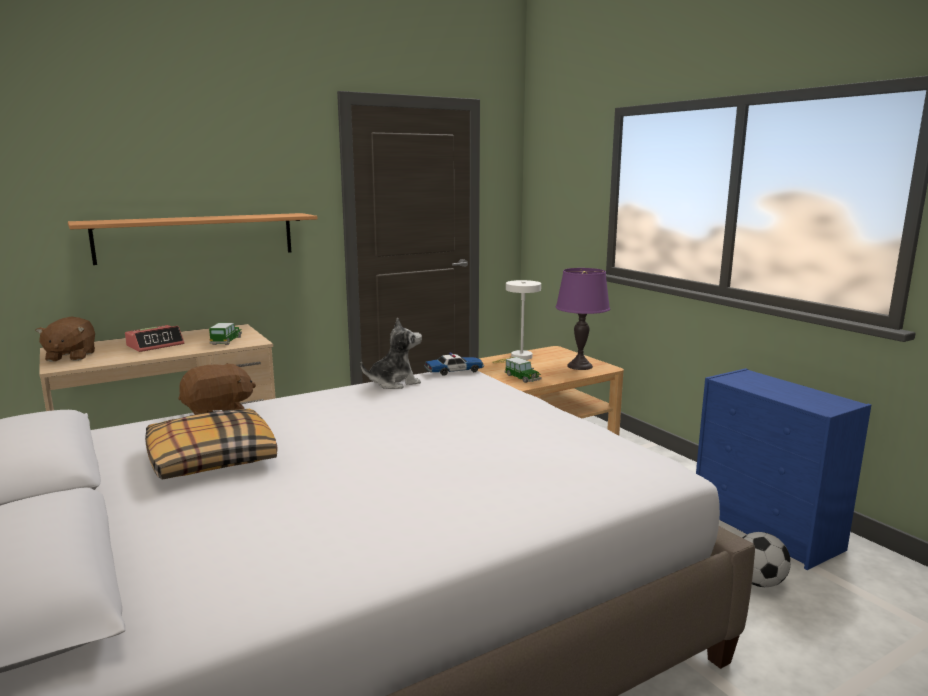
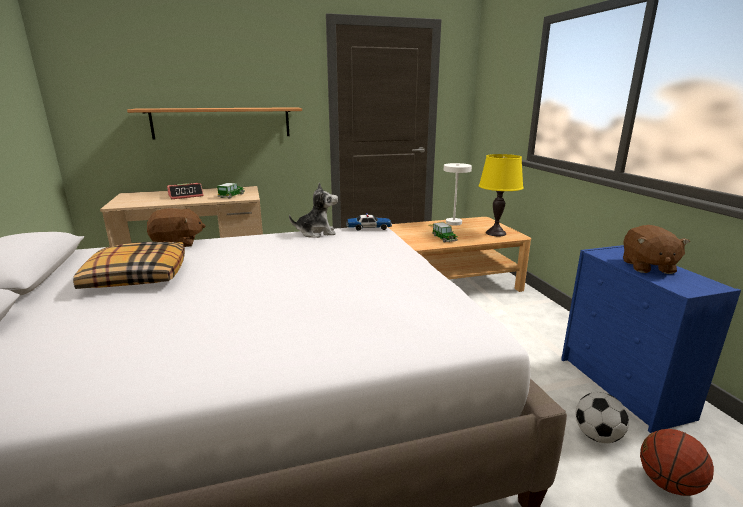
camera: 15 degrees right, 5 degrees up
(70, 356) = (129, 199): brown plush toy -> brown plush toy (647, 267)
(580, 366) = (496, 233): purple table lamp -> yellow table lamp
(839, 615) = (668, 483): none -> basketball

